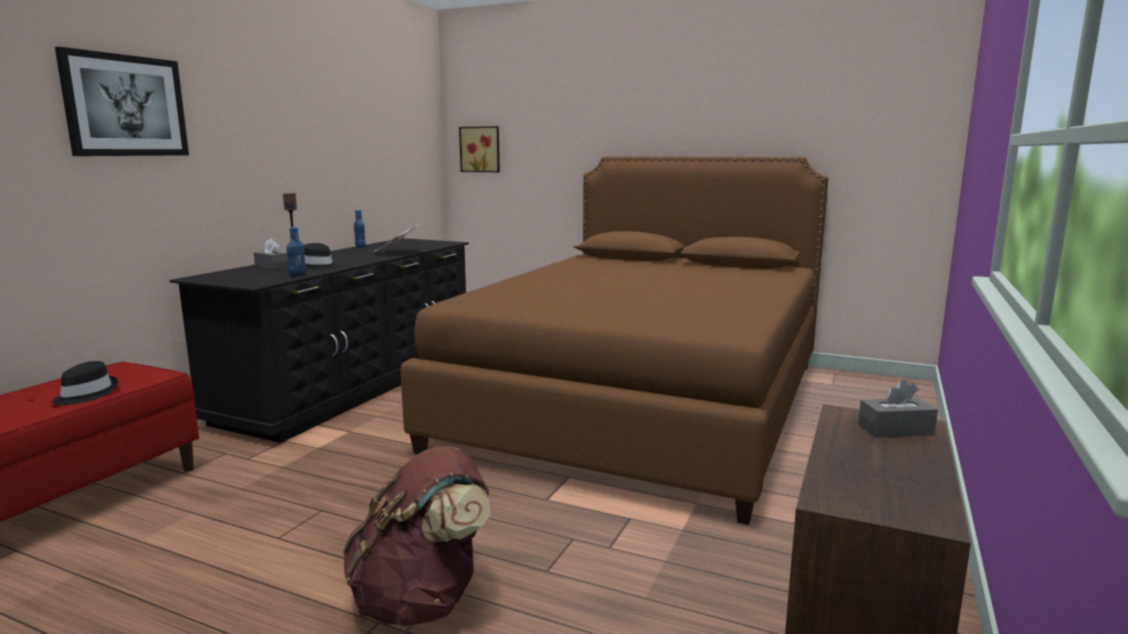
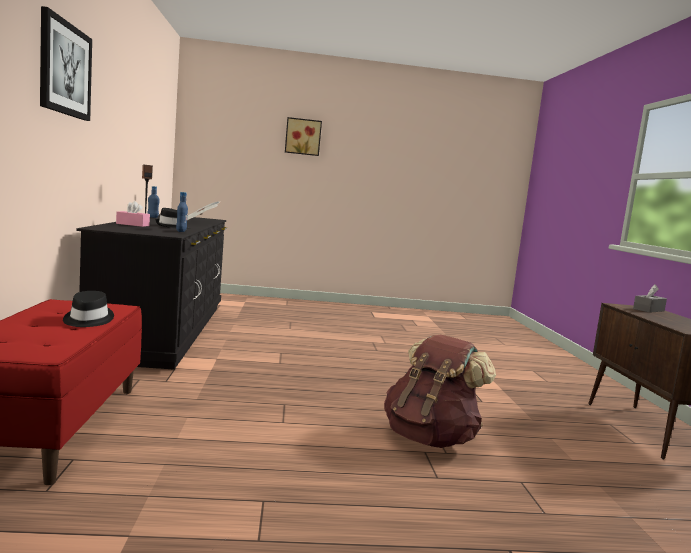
camera: 30 degrees left, 5 degrees down
(271, 266) = (132, 225): grey tissue box -> pink tissue box
(481, 149) = (211, 150): picture -> picture (303, 137)
(642, 403) = (384, 332): brown bed -> none

